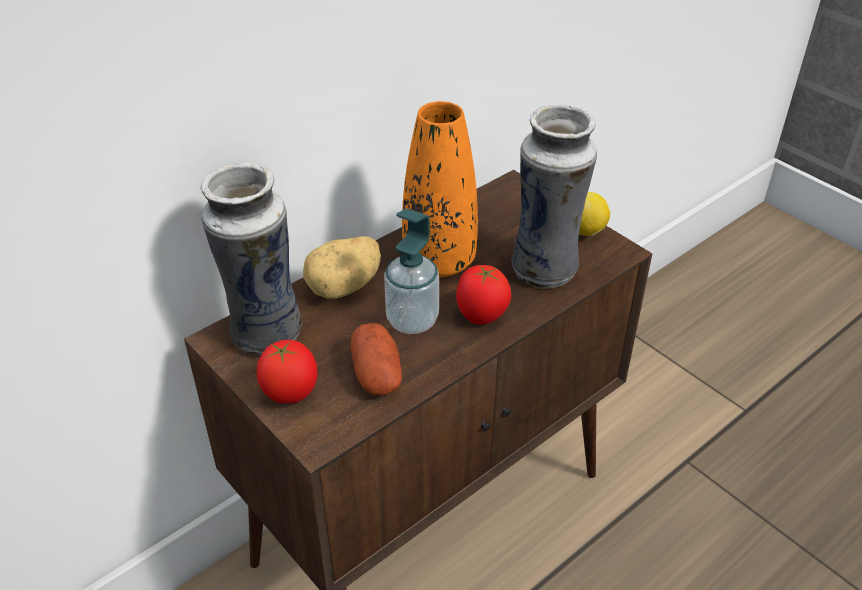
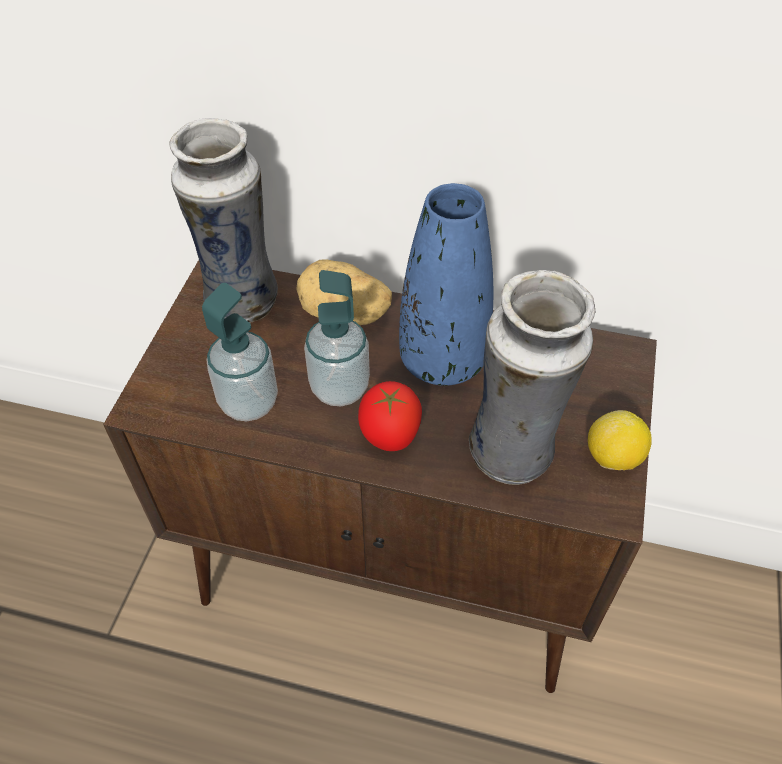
camera: 55 degrees right, 10 degrees up
(290, 395) = (181, 359): tomato -> none
(377, 374) = (249, 402): potato -> soap dispenser
(439, 262) = (442, 361): orange vase -> blue vase

